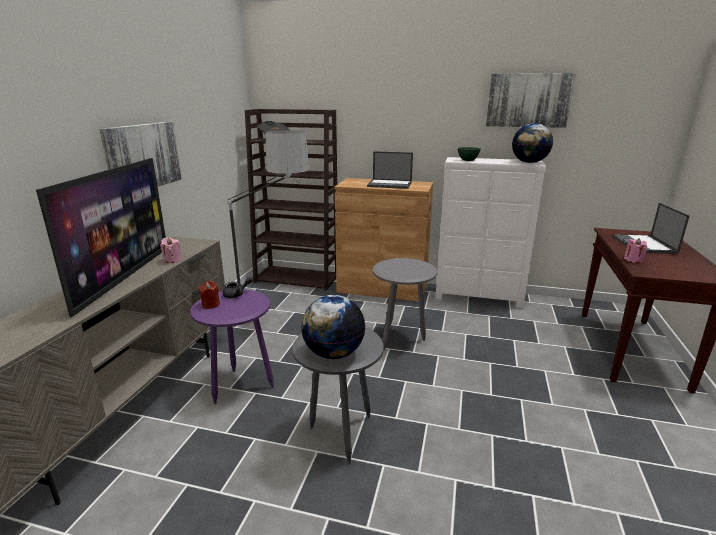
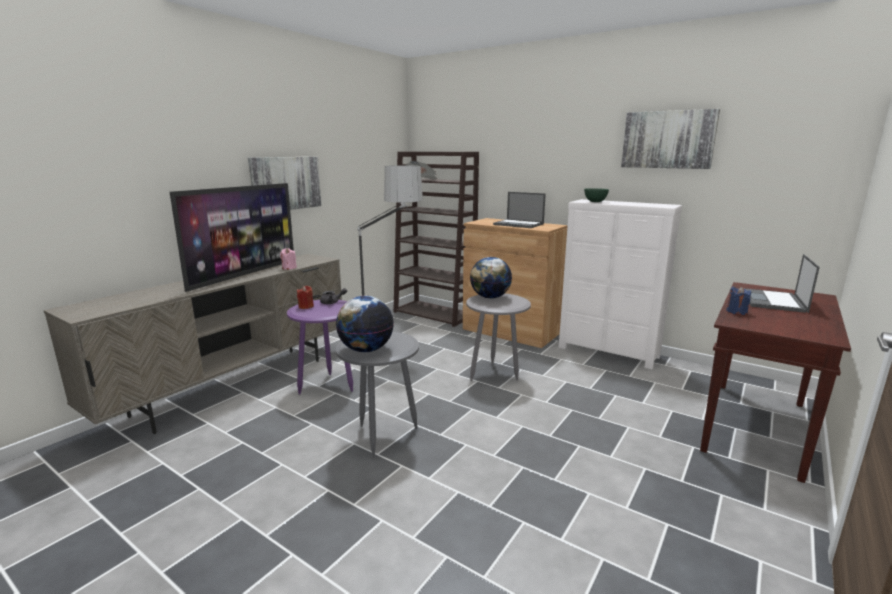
camera: 20 degrees right, 5 degrees down
(529, 162) = (660, 205): globe -> globe (490, 297)
(633, 260) = (736, 312): pink candle -> blue candle

